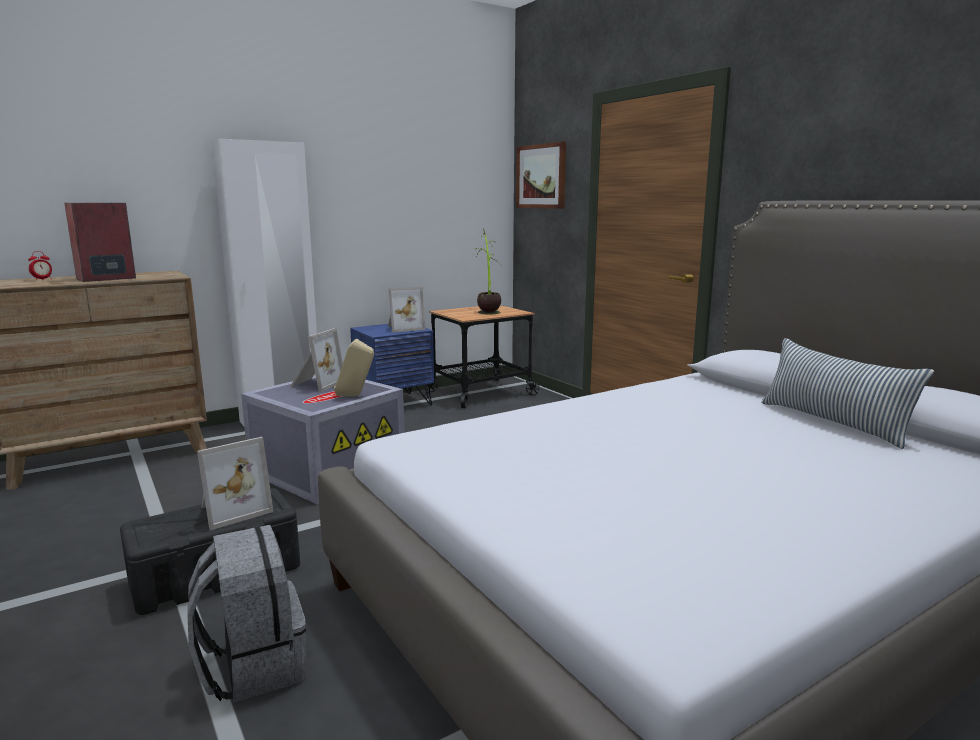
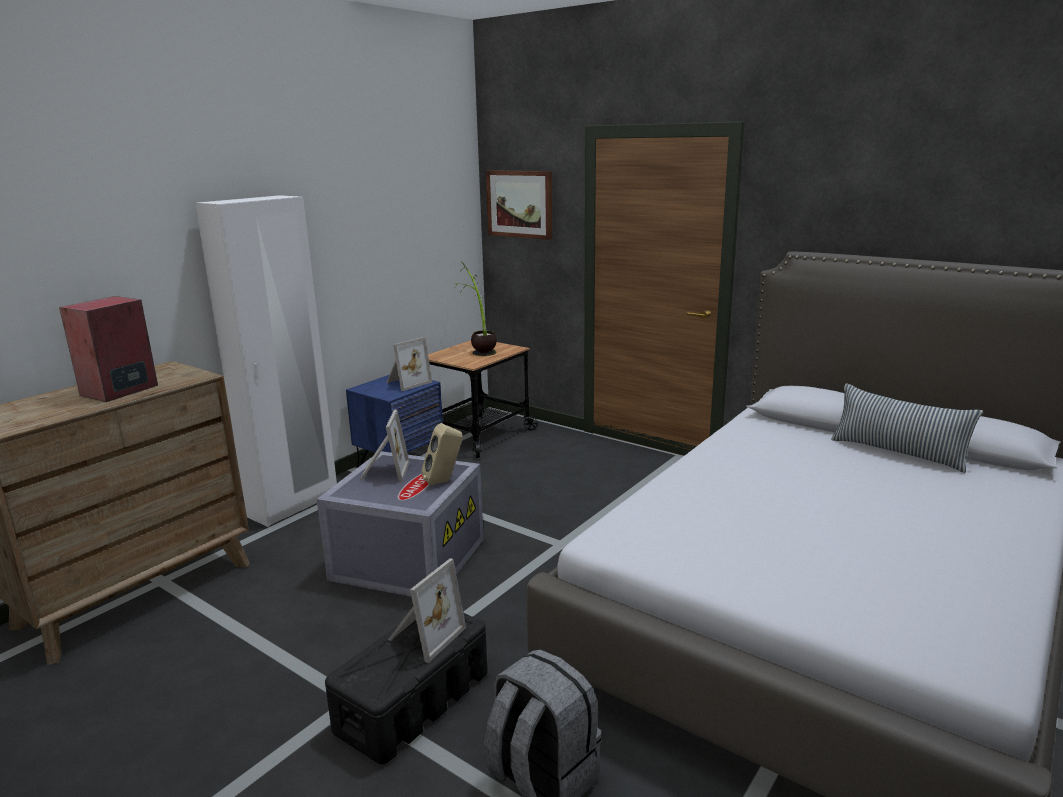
camera: 20 degrees left, 5 degrees up
(42, 279) = (37, 403): alarm clock -> none

